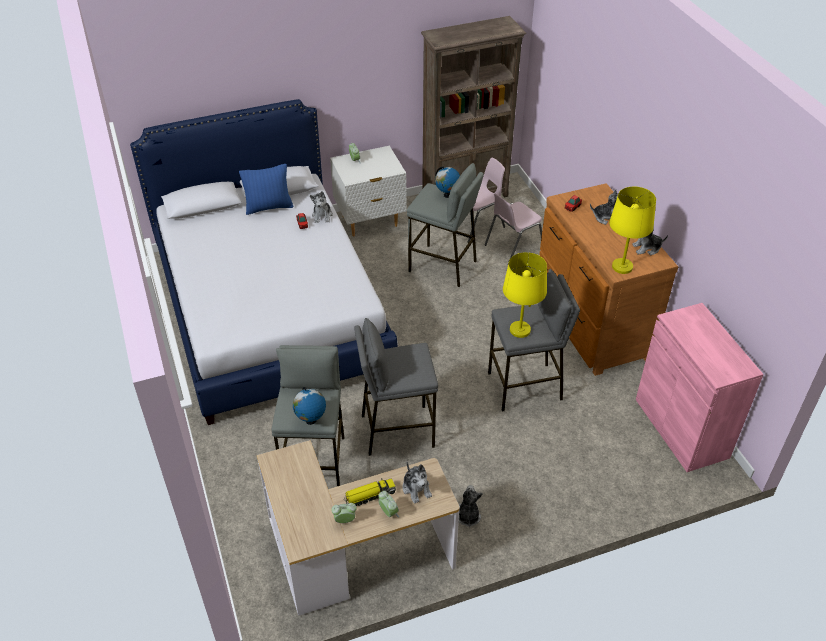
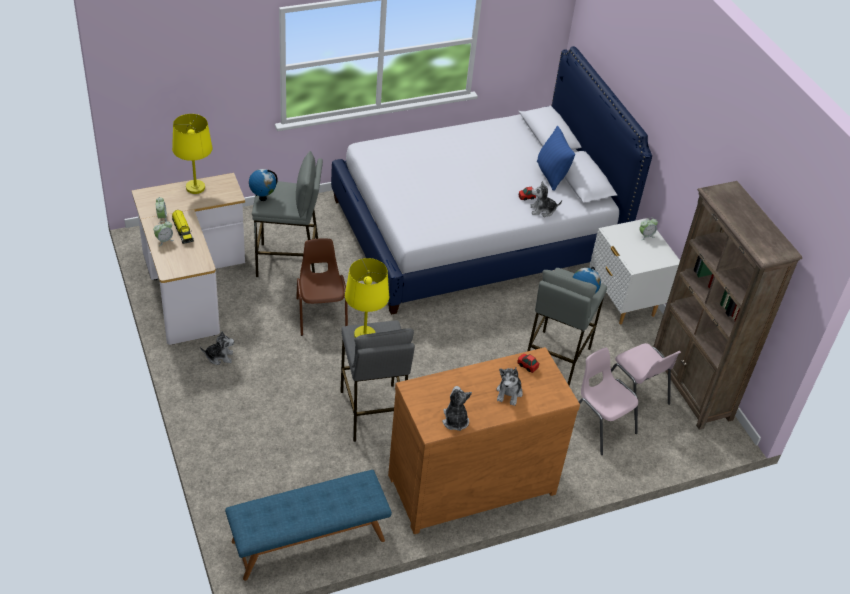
camera: 85 degrees right, 0 degrees up
(397, 430) = (321, 314): grey stool -> brown chair
(416, 488) = (185, 256): plush toy -> none
(622, 267) = (421, 393): yellow table lamp -> yellow table lamp (195, 187)
(681, 428) = (308, 541): pink cabinet -> blue bench

